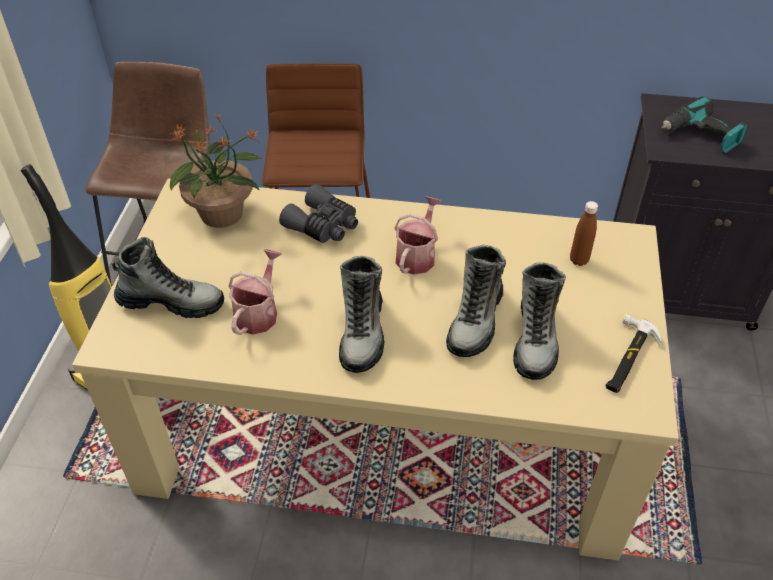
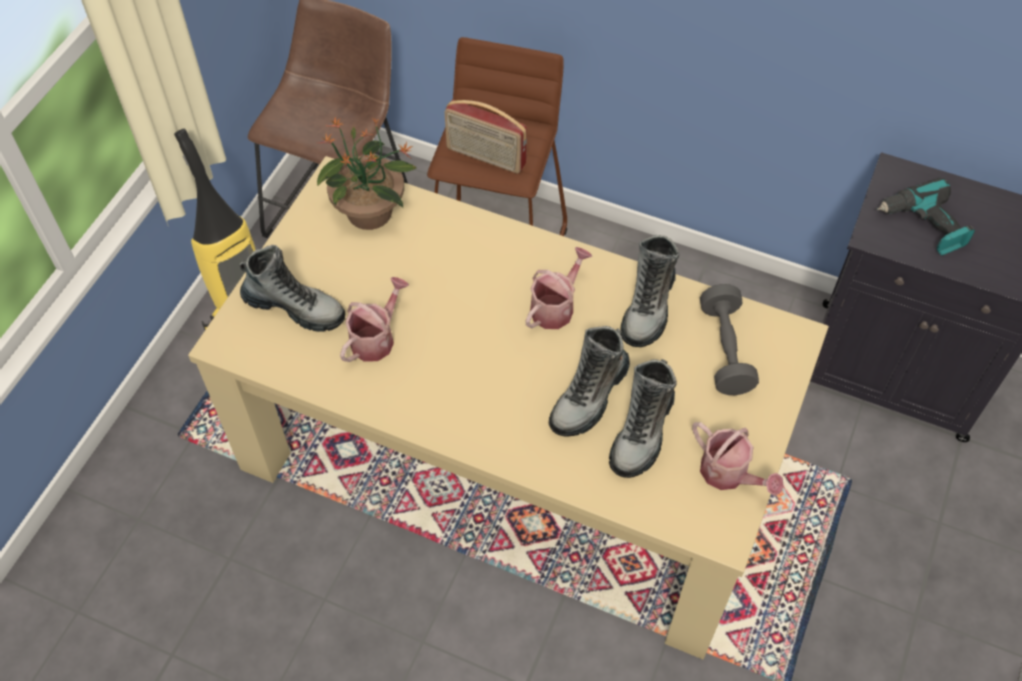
camera: 15 degrees right, 10 degrees up
(311, 160) = (485, 157): none -> radio
(323, 225) = (469, 249): grey binoculars -> none
(362, 333) = (471, 384): boot -> boot (648, 307)
(579, 260) = (725, 350): brown bottle -> grey dumbbell
(627, 358) = (729, 474): hammer -> watering can

